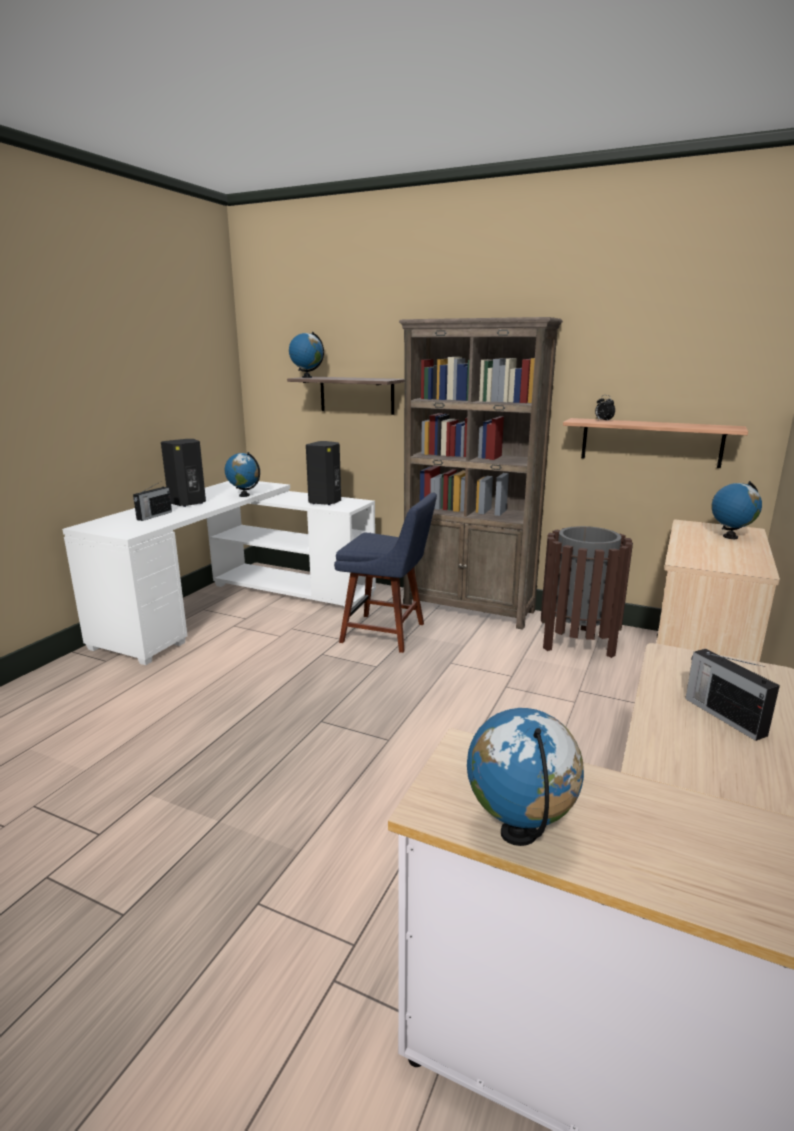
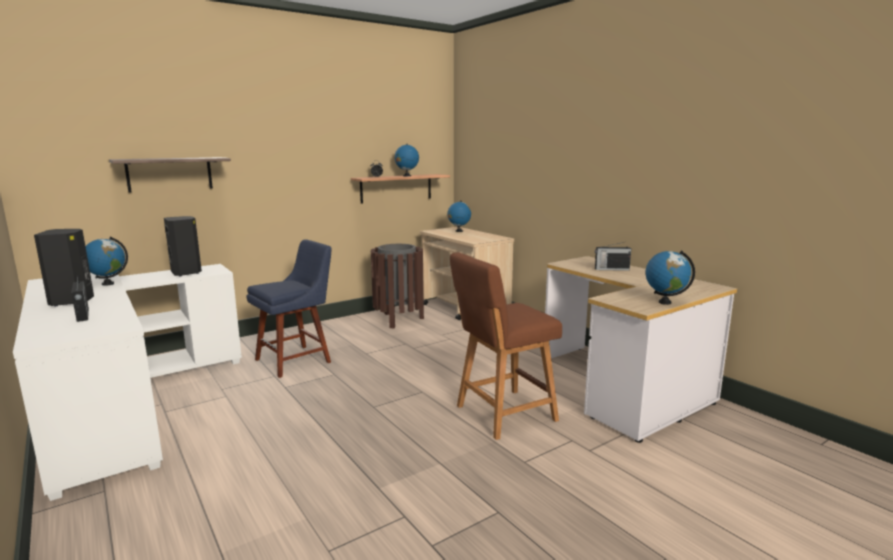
camera: 60 degrees left, 5 degrees down
(307, 377) = (124, 159): globe -> globe (407, 176)
(381, 833) = (501, 414): none -> brown stool
(469, 609) = (311, 330): brown bookcase -> none

